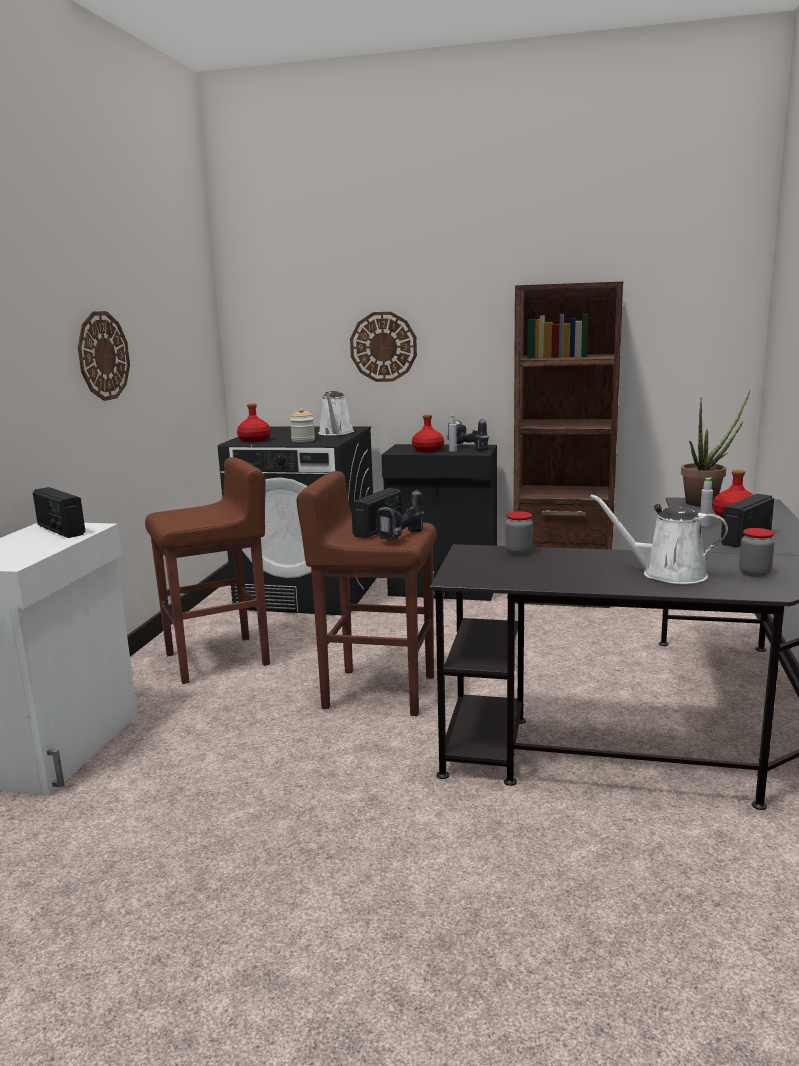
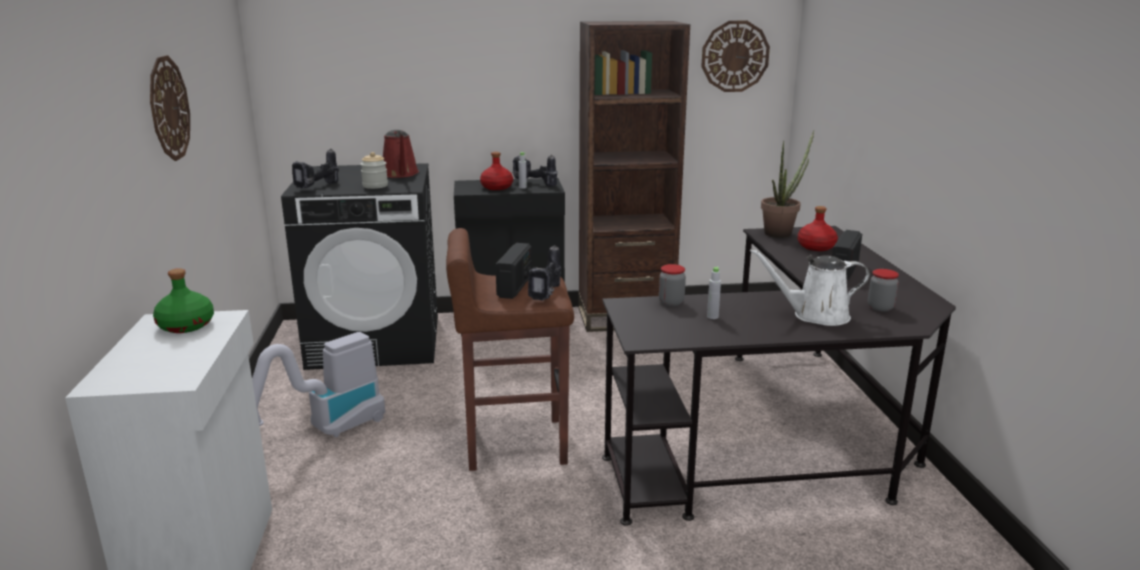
camera: 20 degrees left, 5 degrees up
(60, 530) = (187, 325): radio -> green bottle
(219, 659) = (325, 431): brown stool -> vacuum cleaner
(255, 440) = (318, 187): red bottle -> power drill
(335, 433) = (400, 174): white watering can -> red watering can
(383, 347) = (438, 80): wall clock -> wall clock (735, 56)
(704, 525) = (801, 259): grey bottle -> grey bottle (712, 317)

